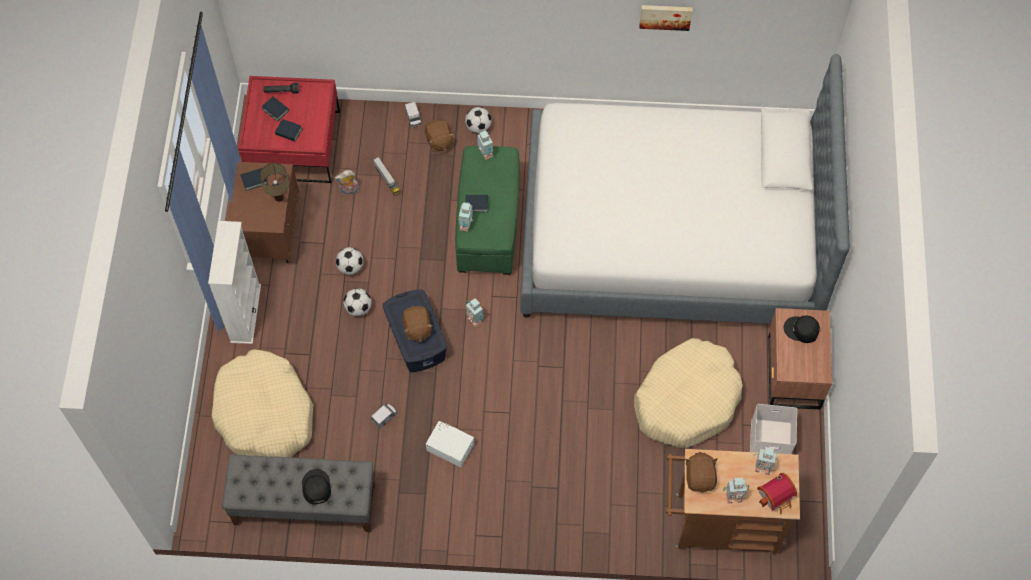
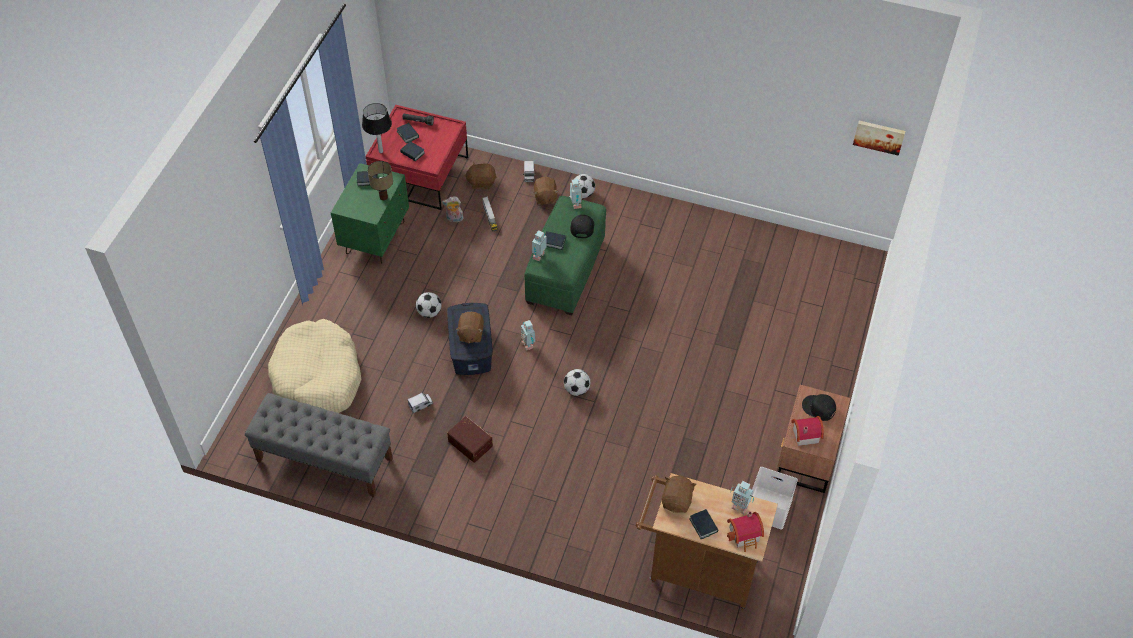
camera: 15 degrees right, 10 degrees down
(245, 313) = (331, 295): white bookcase -> none
(252, 138) = (380, 151): none -> table lamp
(270, 234) = (375, 238): brown nightstand -> green nightstand
(316, 487) = (331, 436): black cap -> black cap (581, 227)
(350, 267) = (434, 279): football -> football (576, 389)
(364, 138) = (481, 182): none -> brown plush toy
(450, 446) = (471, 443): white storage box -> brown storage box
(665, 16) = (758, 107): picture -> picture (879, 136)
(670, 234) = (727, 314): bed -> none
(687, 399) = (700, 455): beige dog bed -> none
(733, 496) = (703, 525): toy robot -> book
(794, 362) = (804, 434): none -> toy house

